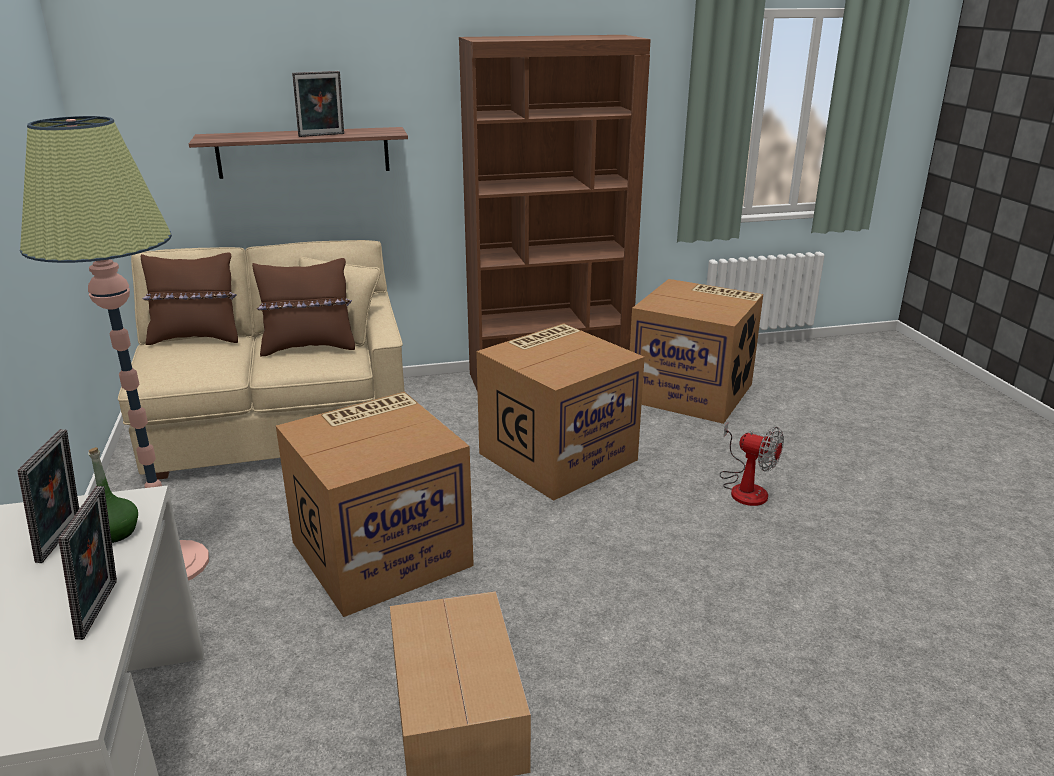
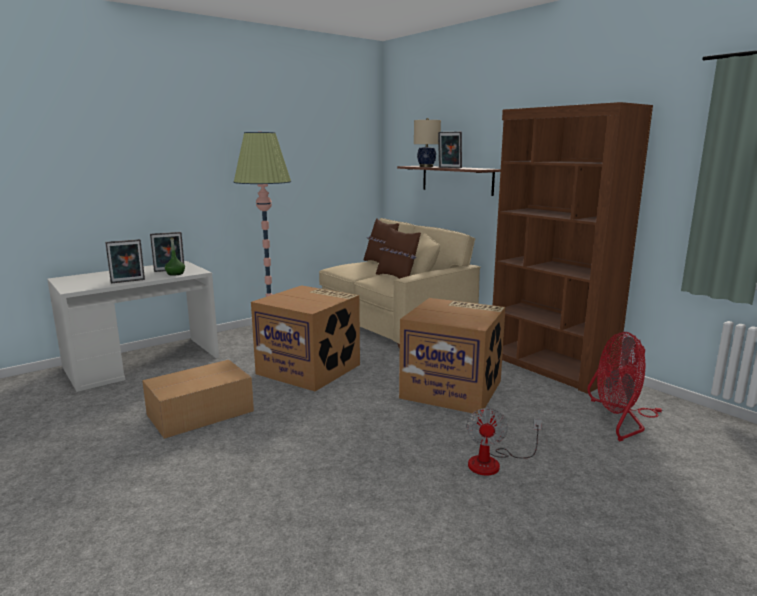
camera: 65 degrees right, 10 degrees down
(257, 137) = (426, 166): none -> beige table lamp
(692, 392) = (621, 418): cardboard box -> red fan

